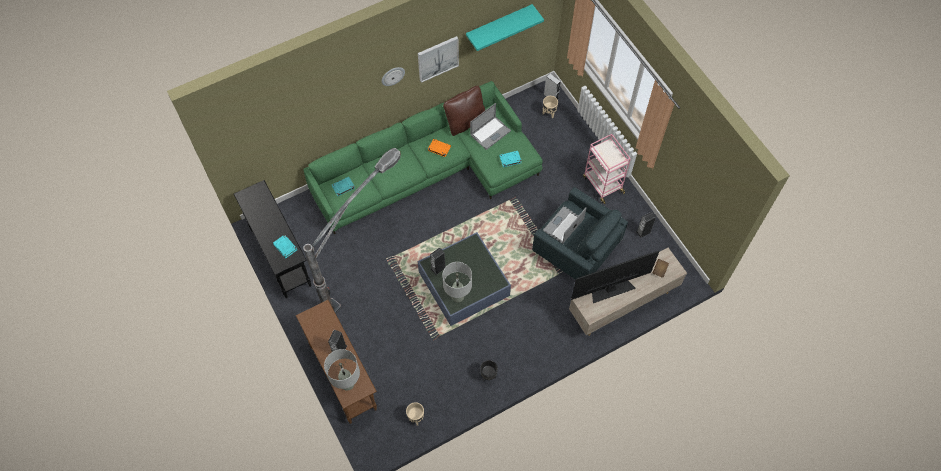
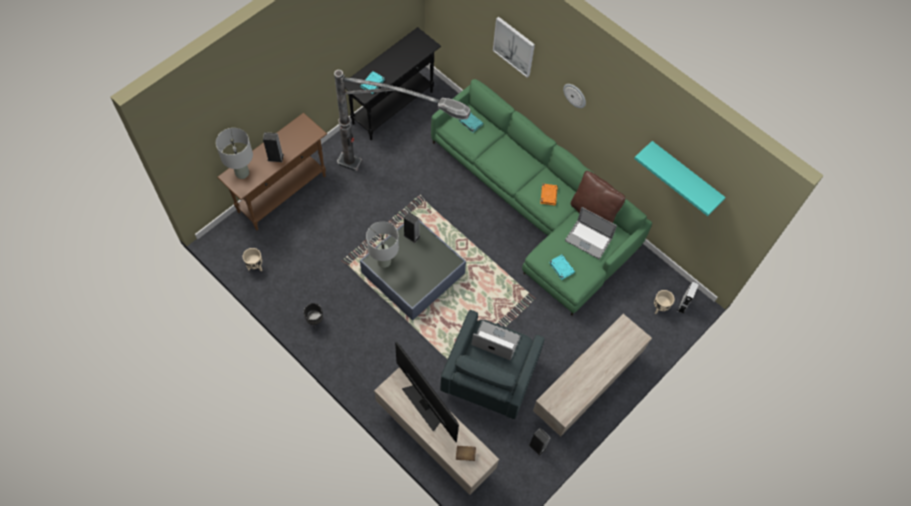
camera: 70 degrees right, 0 degrees up
(438, 58) = (618, 132): picture -> picture (514, 46)
(602, 184) = (585, 387): pink cart -> beige tv stand

